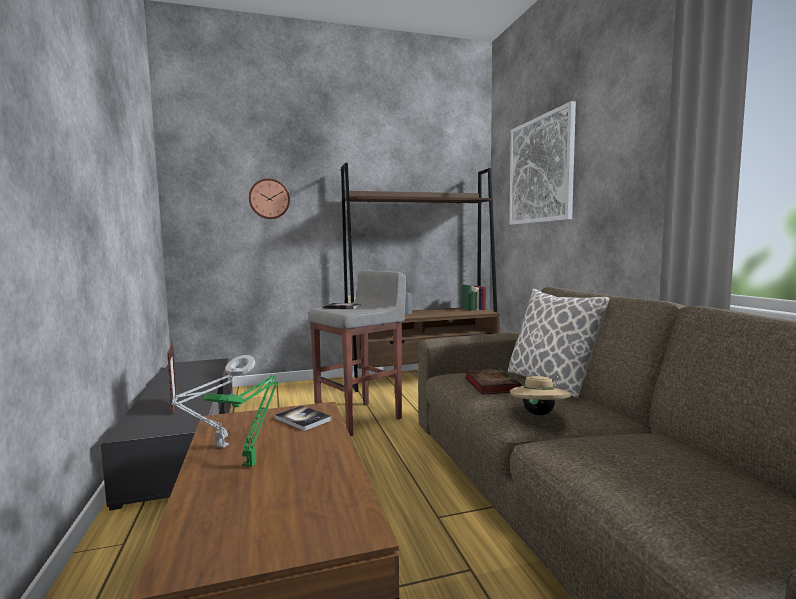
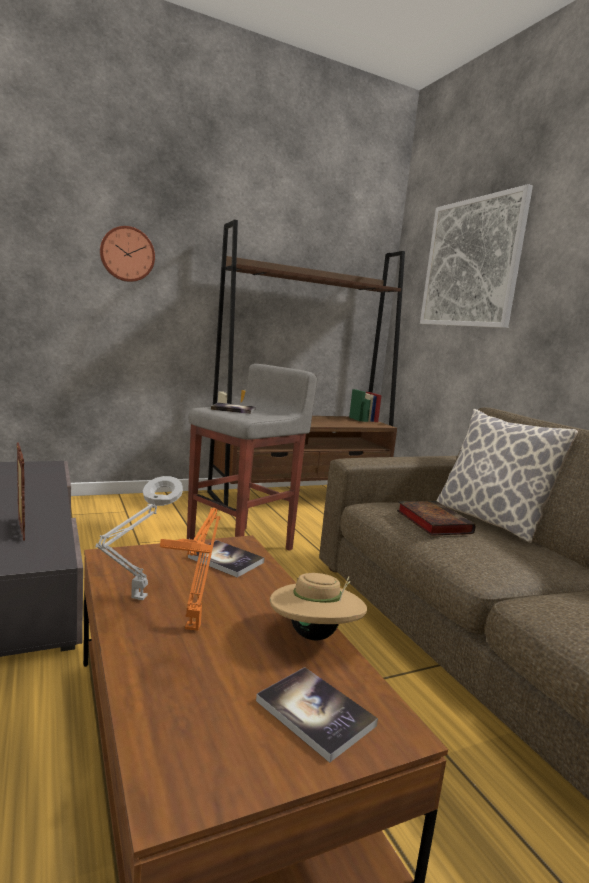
camera: 10 degrees left, 5 degrees up
(251, 464) = (194, 625): green table lamp -> orange table lamp
(307, 520) = (315, 713): none -> book
(539, 414) = (507, 564): beige hat -> beige hat (314, 635)

